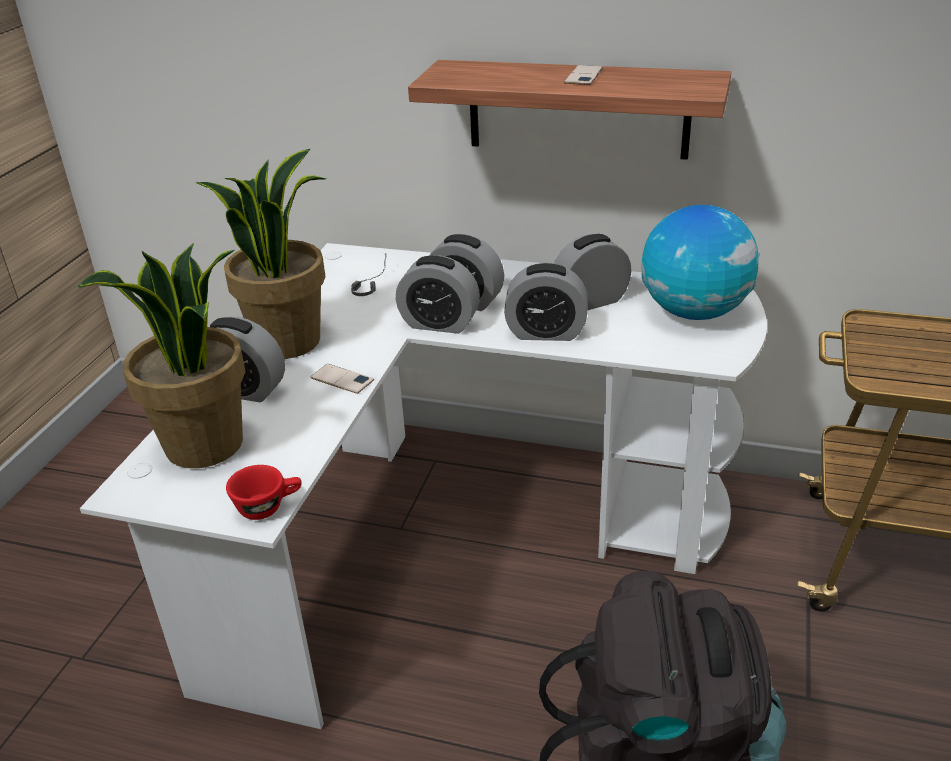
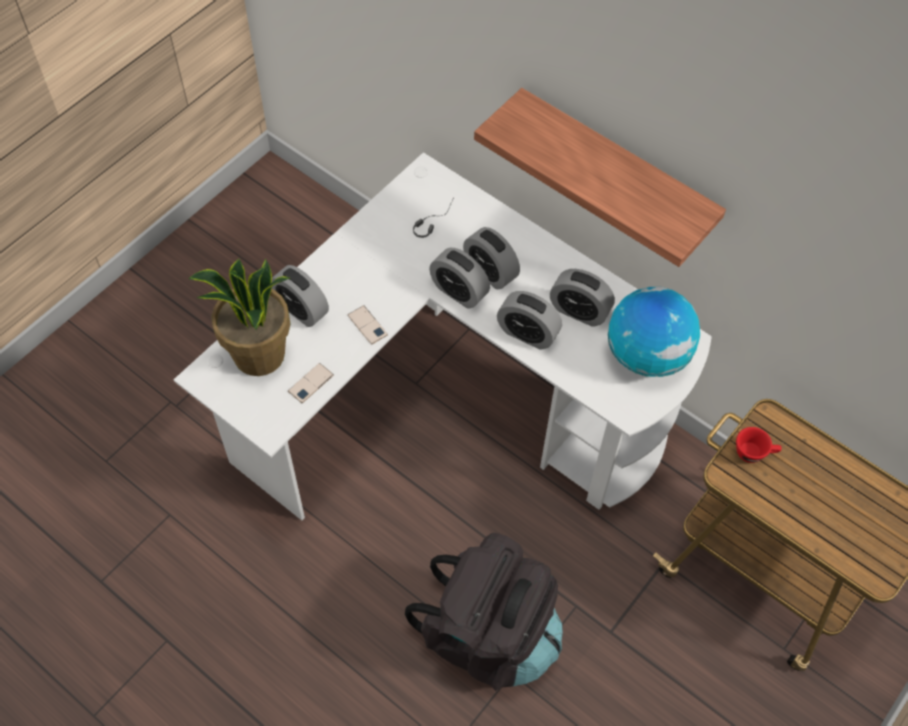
camera: 20 degrees right, 25 degrees up
(268, 506) = (278, 425): red cup -> red cup (754, 452)
(287, 341) = (348, 267): potted plant -> none
(584, 76) = (610, 170): phone -> phone (310, 383)
(590, 302) = (579, 311): alarm clock -> alarm clock turned 150 degrees counterclockwise

